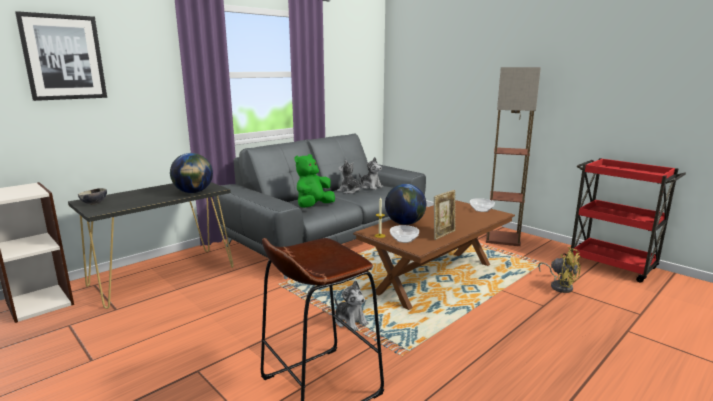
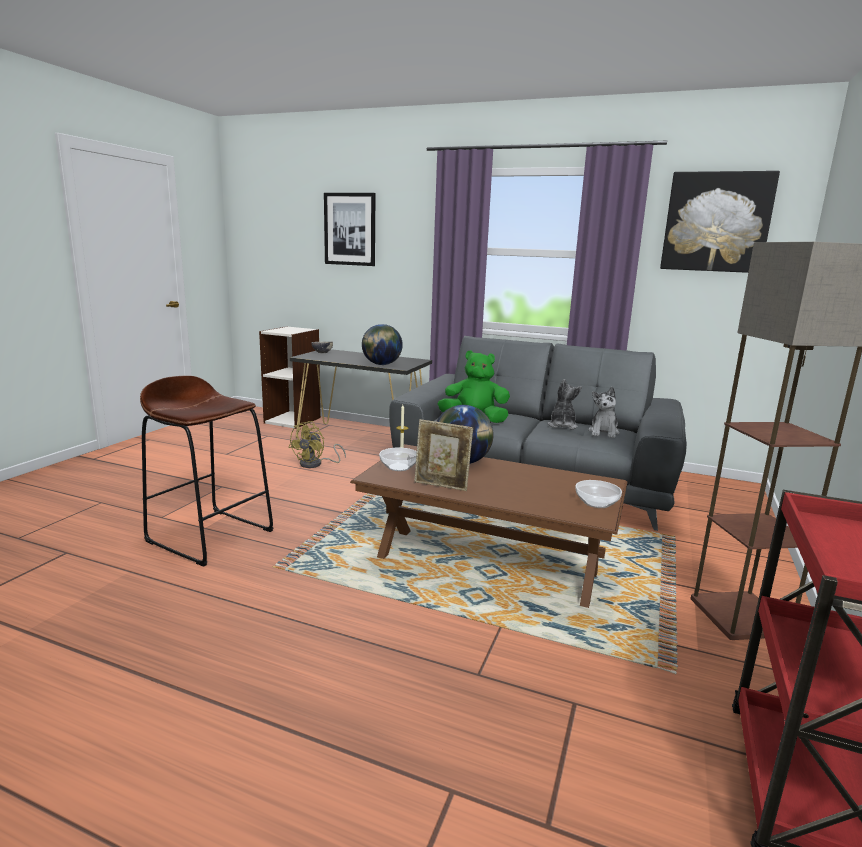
camera: 65 degrees right, 0 degrees up
(349, 51) = (716, 222): none -> picture
(350, 321) = (330, 529): plush toy -> none
(559, 286) = (582, 696): yellow fan -> yellow fan (316, 464)

